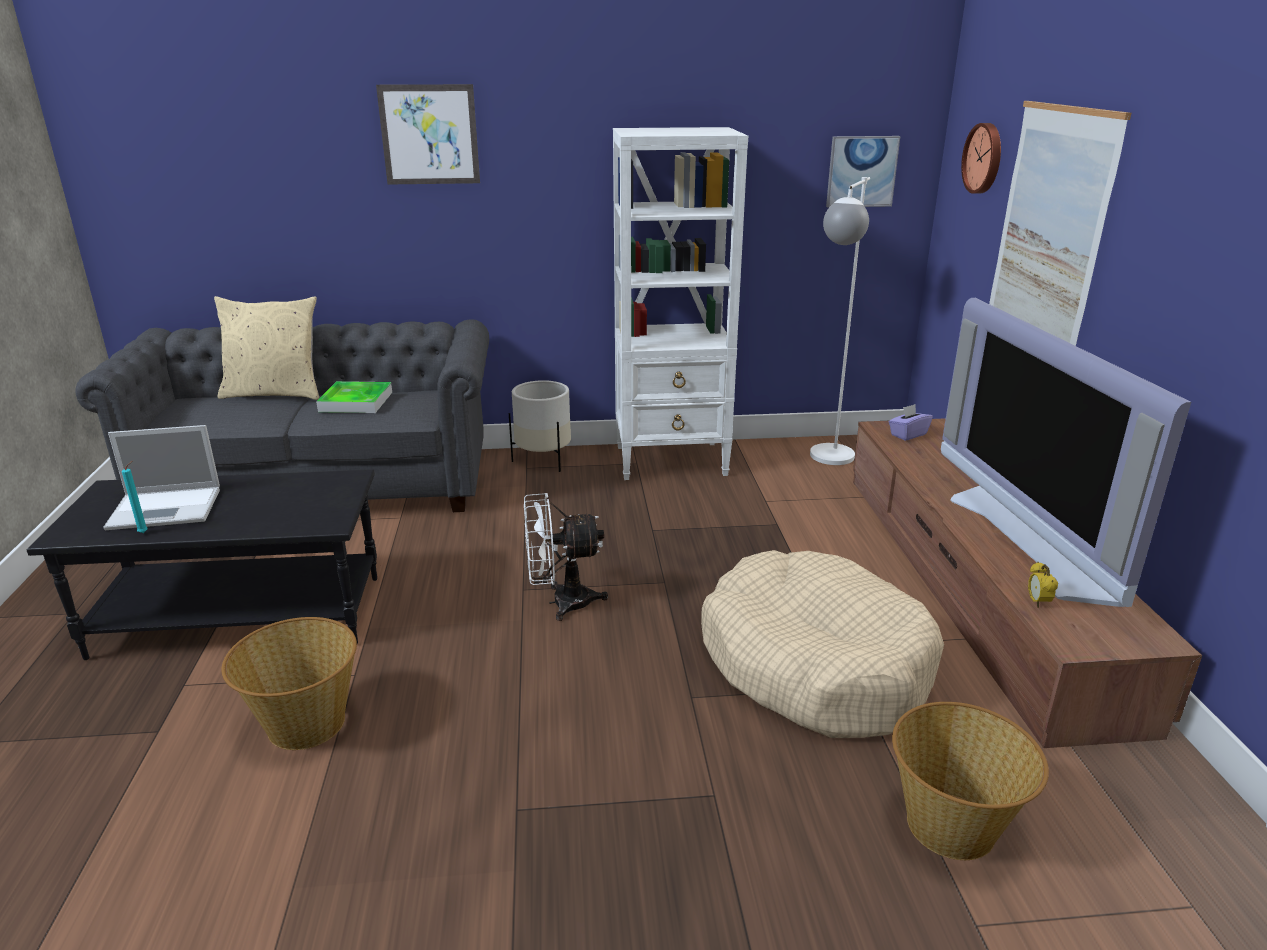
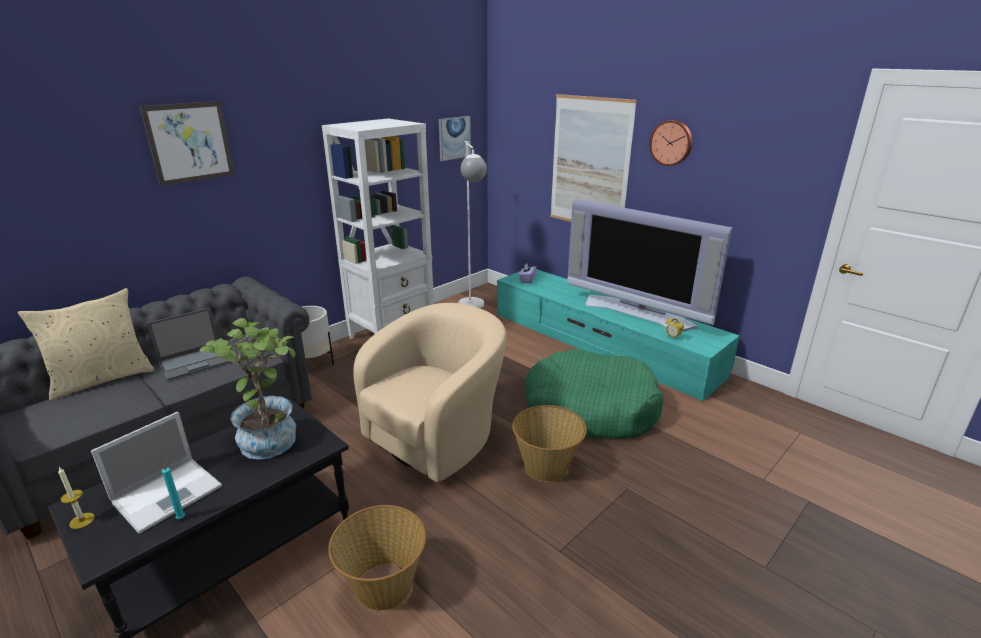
camera: 40 degrees left, 0 degrees up
(94, 501) = (82, 520): none -> candle
(302, 495) = (269, 436): none -> potted plant
(356, 402) = (195, 362): tray -> laptop
(561, 602) = (437, 438): white fan -> beige armchair
(814, 664) = (590, 409): beige dog bed -> green dog bed
(952, 826) = (714, 448): basket -> basket (547, 467)
(977, 581) = (602, 342): brown tv stand -> turquoise tv stand
(984, 158) = (527, 125): wall clock -> wall clock (671, 142)

